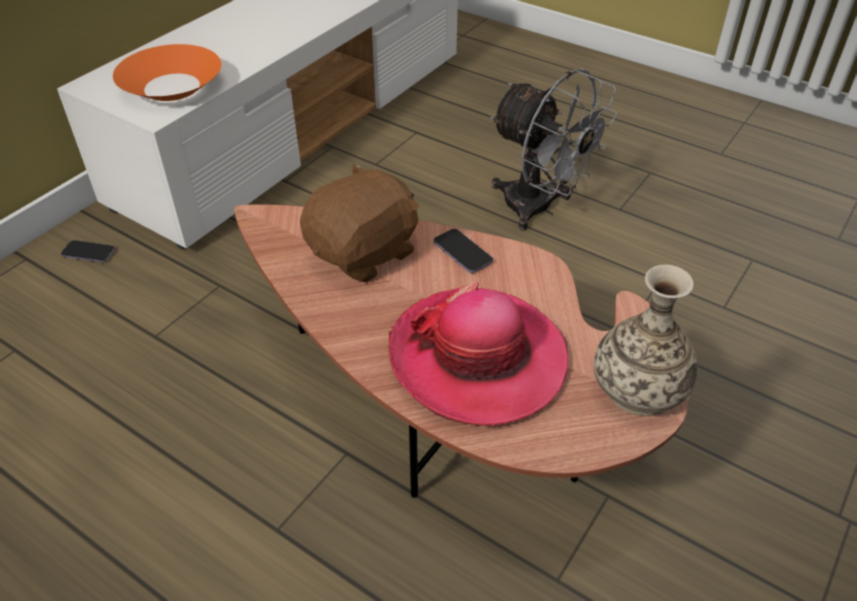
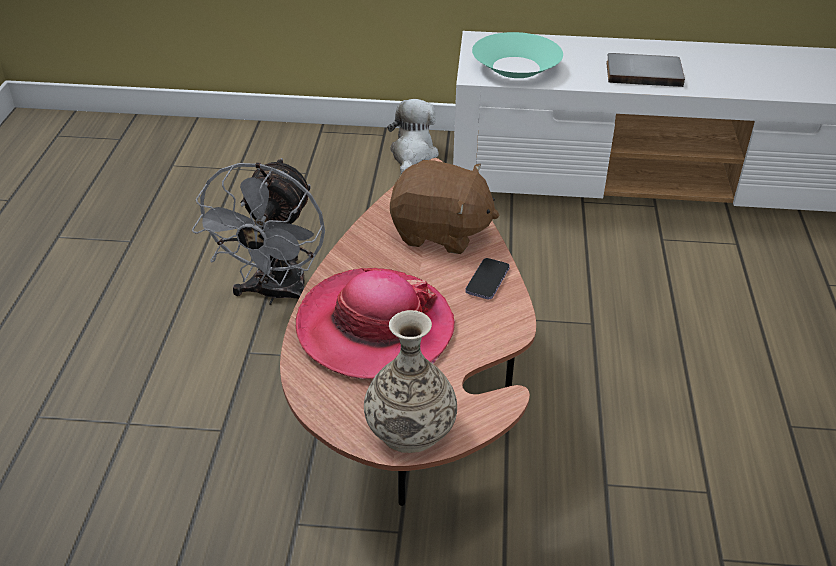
camera: 60 degrees right, 5 degrees down
(88, 253) = (412, 155): phone -> plush toy
(171, 86) = (516, 67): orange bowl -> turquoise bowl
(269, 31) = (643, 72): none -> grey book
(539, 208) = (721, 365): grey fan -> grey fan (275, 295)

